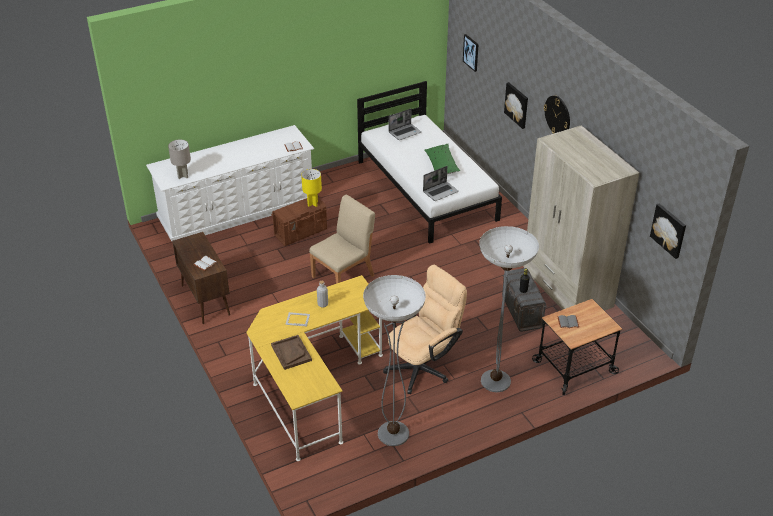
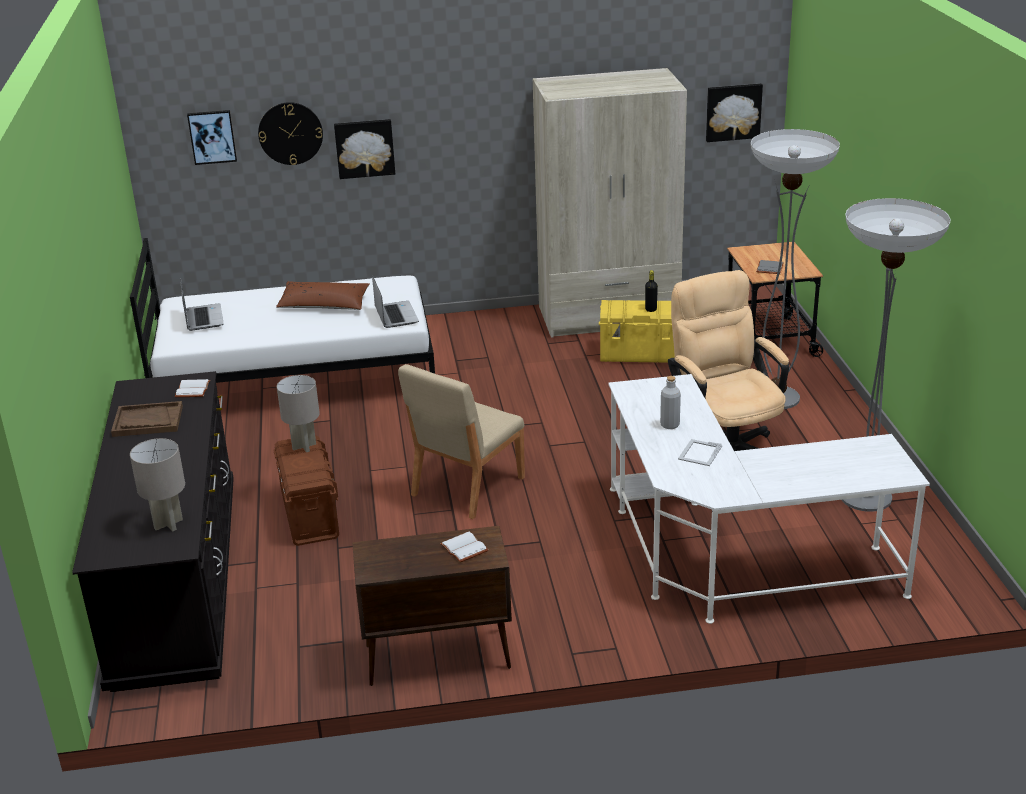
camera: 70 degrees left, 10 degrees down
(237, 211) = (178, 582): white dresser -> black dresser
(291, 353) = (787, 468): brown tray -> brown tray (147, 421)
(311, 385) = (732, 558): yellow desk -> white desk
(312, 203) = (303, 446): yellow table lamp -> grey table lamp
(344, 276) = (466, 487): beige chair -> beige chair turned 120 degrees counterclockwise
(441, 165) = (324, 305): green pillow -> brown pillow
(521, 312) = (641, 354): grey storage box -> yellow storage box
(557, 115) = (469, 101): wall clock -> wall clock (290, 133)

